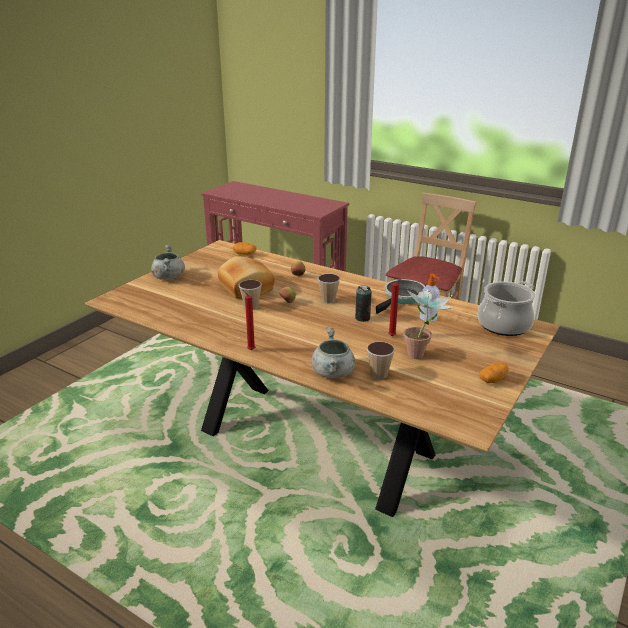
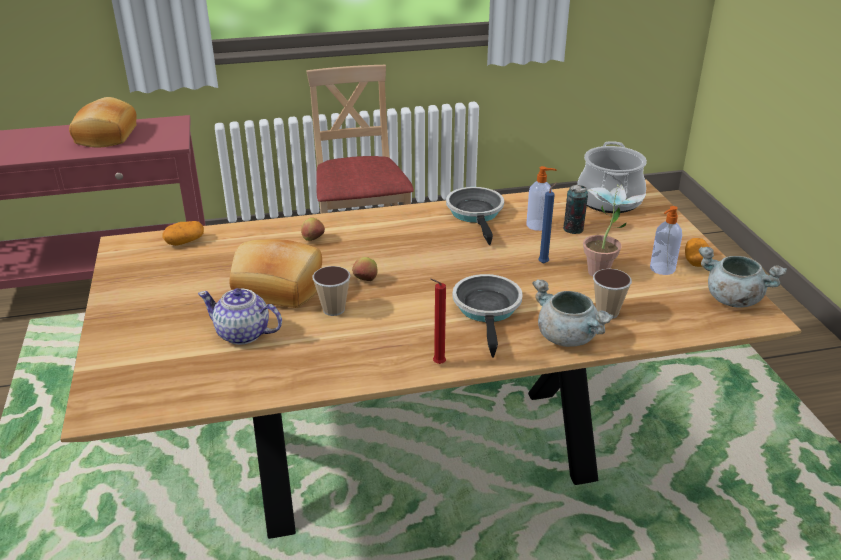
camera: 45 degrees left, 5 degrees up
(168, 277) = (131, 327): grey cooking pot -> grey cooking pot (731, 299)
(200, 298) = (243, 334): none -> teapot
(295, 200) = (105, 136): none -> bread
(318, 341) = (488, 310): none -> frying pan
(328, 300) = (407, 254): cup -> none
(362, 318) = (480, 258): can -> can (573, 229)
(393, 336) = (544, 263): red candle -> blue candle
(460, 372) = (661, 269): none -> soap dispenser

